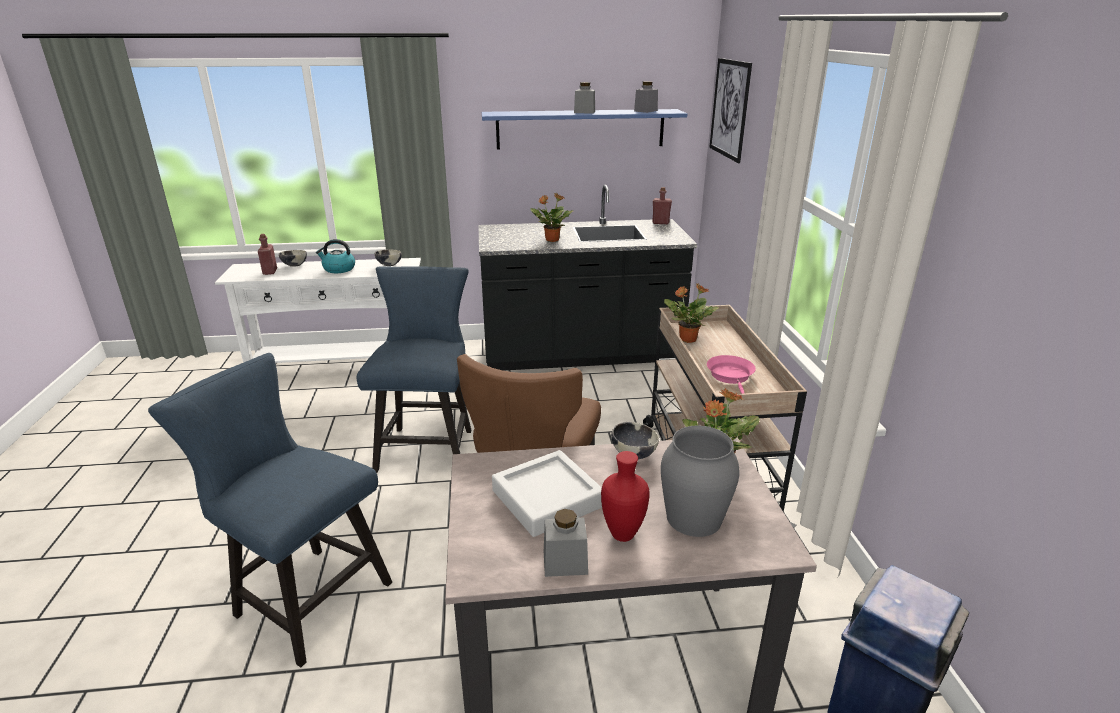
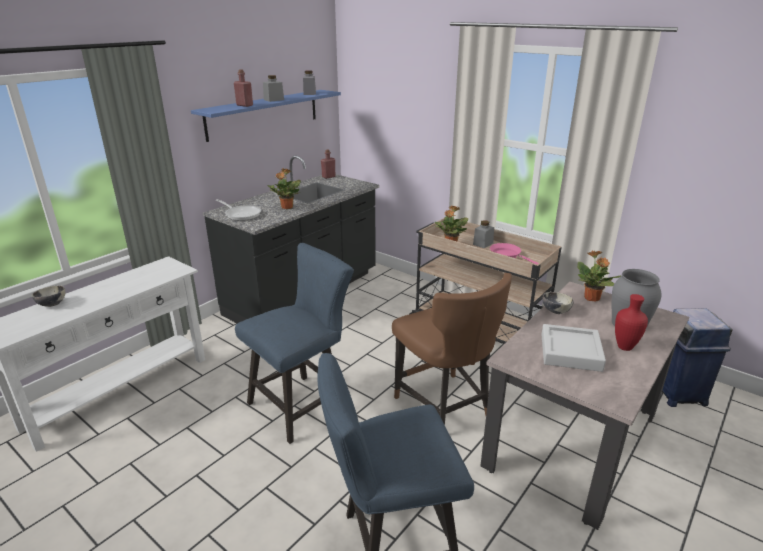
camera: 45 degrees left, 0 degrees up
(270, 272) = (37, 319): red bottle -> red bottle (244, 105)
(338, 269) = (111, 291): kettle -> none
(389, 265) = (154, 271): bowl -> none
(428, 446) = (302, 403): blue chair -> blue chair turned 90 degrees clockwise
(502, 235) = (241, 214): none -> frying pan
(565, 563) = (634, 373): grey jar -> grey jar (483, 244)
(729, 109) = (370, 85): picture -> none

